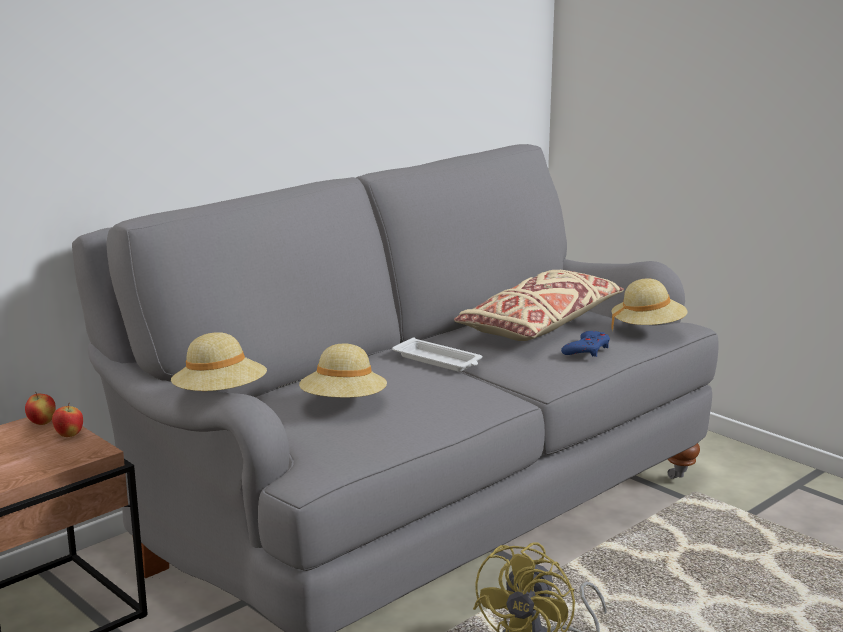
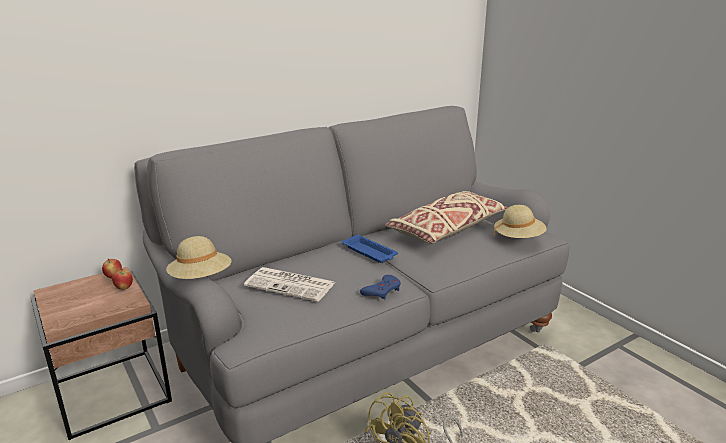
camera: 10 degrees right, 5 degrees up
(344, 404) = (291, 285): beige hat -> newspaper
(438, 360) = (370, 252): white tray -> blue tray
(587, 349) = (471, 252): blue game controller -> blue game controller (382, 291)

